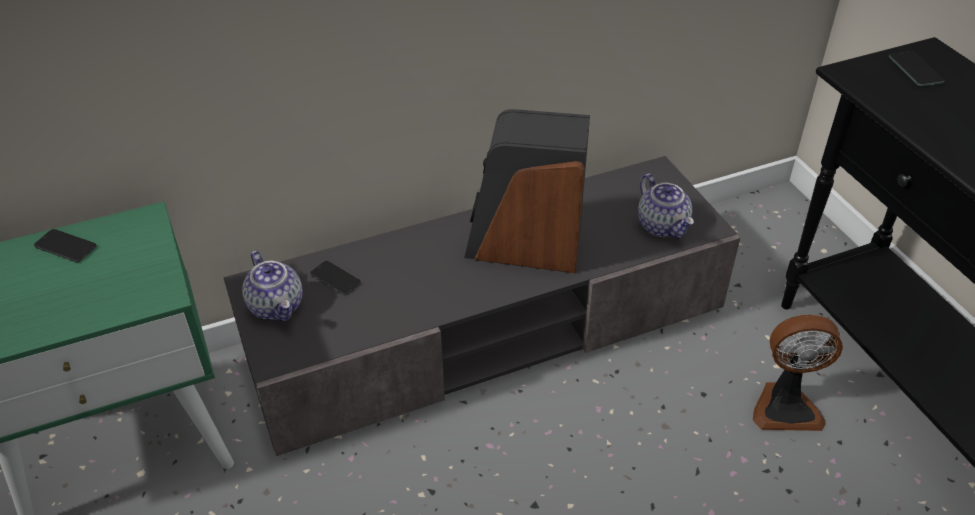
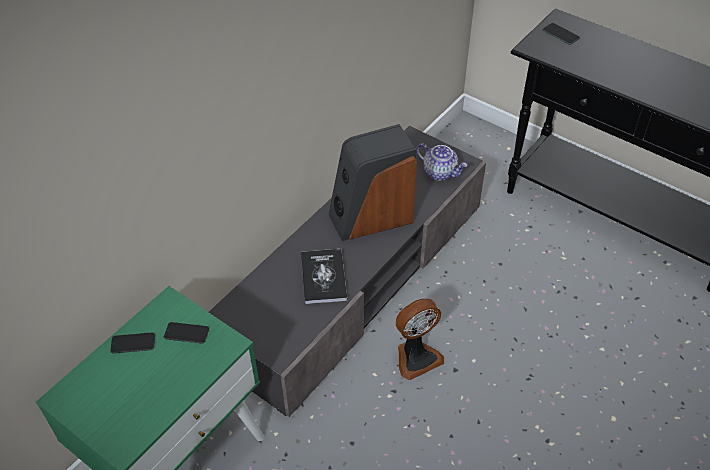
camera: 30 degrees left, 5 degrees up
(277, 306) = (252, 322): teapot -> none
(335, 278) = (274, 288): phone -> phone (186, 333)
(405, 290) = (323, 277): none -> book
(785, 406) = (545, 251): fan -> fan (416, 357)

